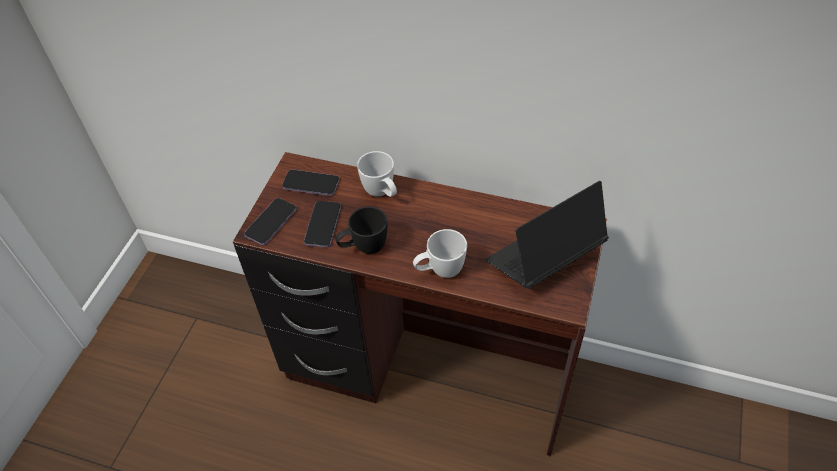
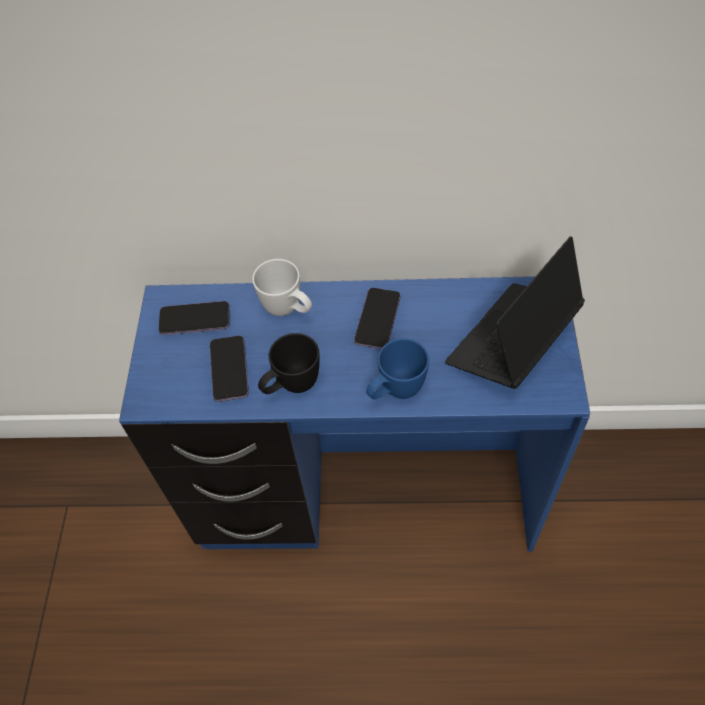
camera: 15 degrees left, 5 degrees up
(271, 222) = (161, 383): phone -> phone (377, 319)
(427, 376) = (366, 499): brown desk -> blue desk
(439, 271) = (395, 391): white mug -> blue mug

